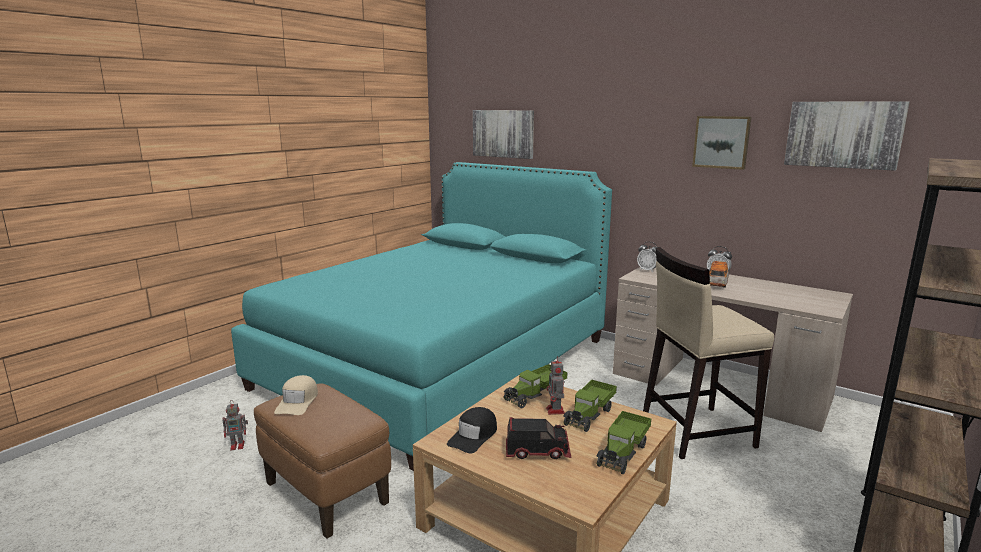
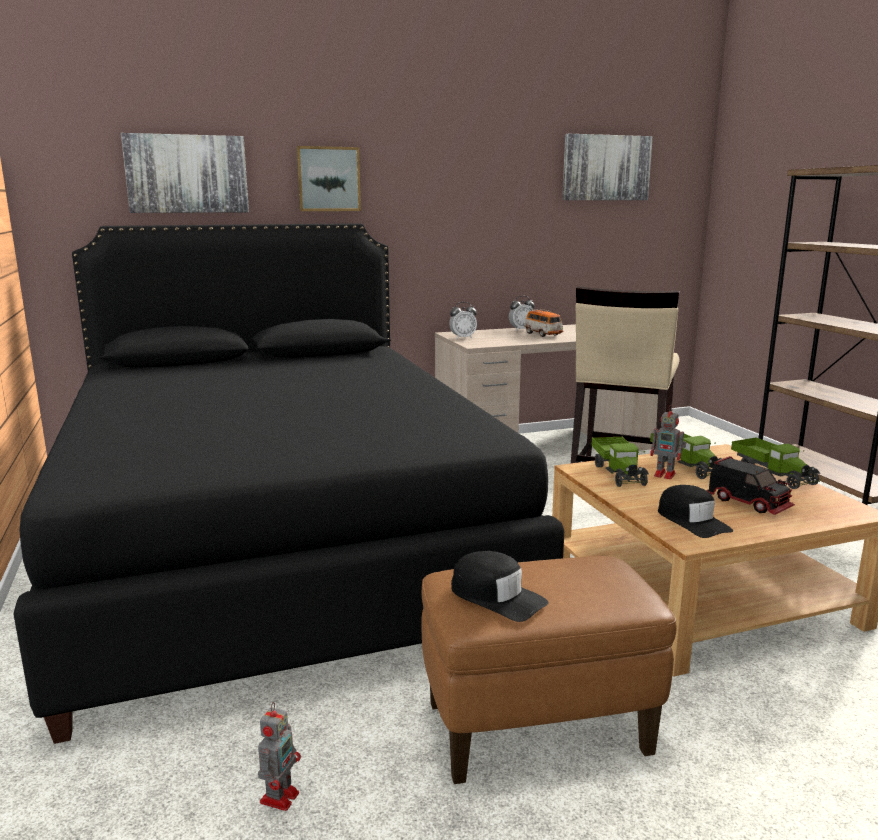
camera: 55 degrees left, 0 degrees up
(298, 402) = (496, 597): beige cap -> black cap
(438, 363) = (279, 544): turquoise bed -> black bed
(537, 451) = (748, 503): toy truck -> toy truck turned 105 degrees clockwise
(721, 142) = (502, 178): picture -> picture (328, 179)

